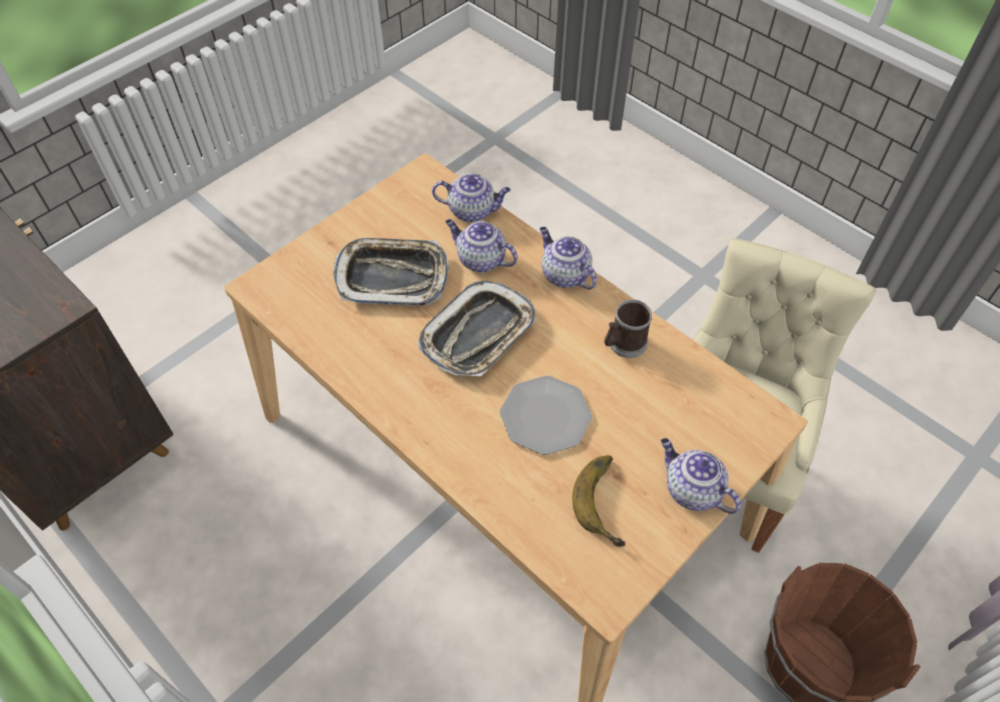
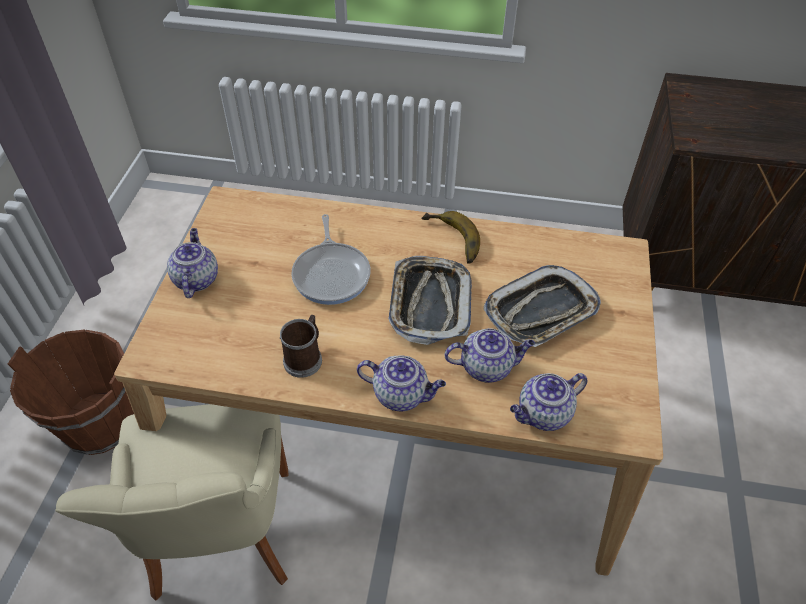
camera: 145 degrees right, 5 degrees down
(545, 416) = (332, 273): plate -> frying pan
(608, 501) = (253, 246): banana -> banana (450, 241)
(691, 490) = (196, 279): teapot -> teapot turned 105 degrees counterclockwise

